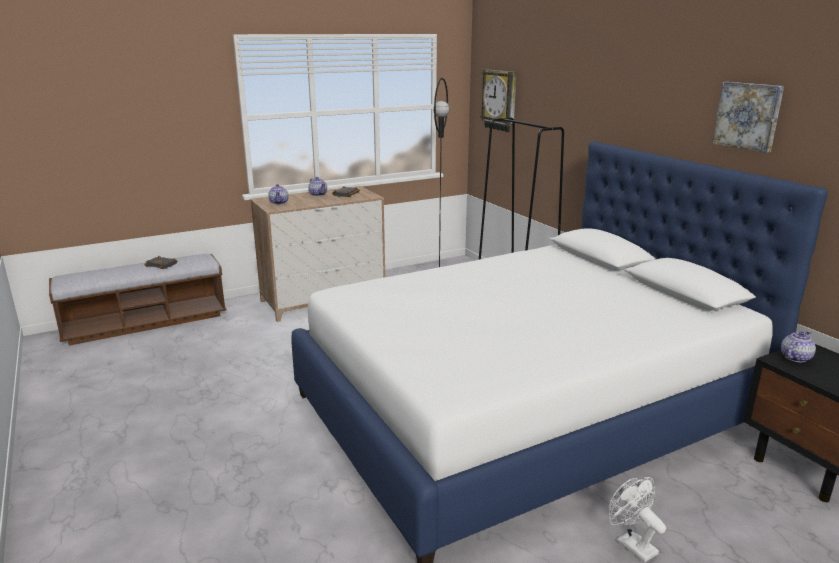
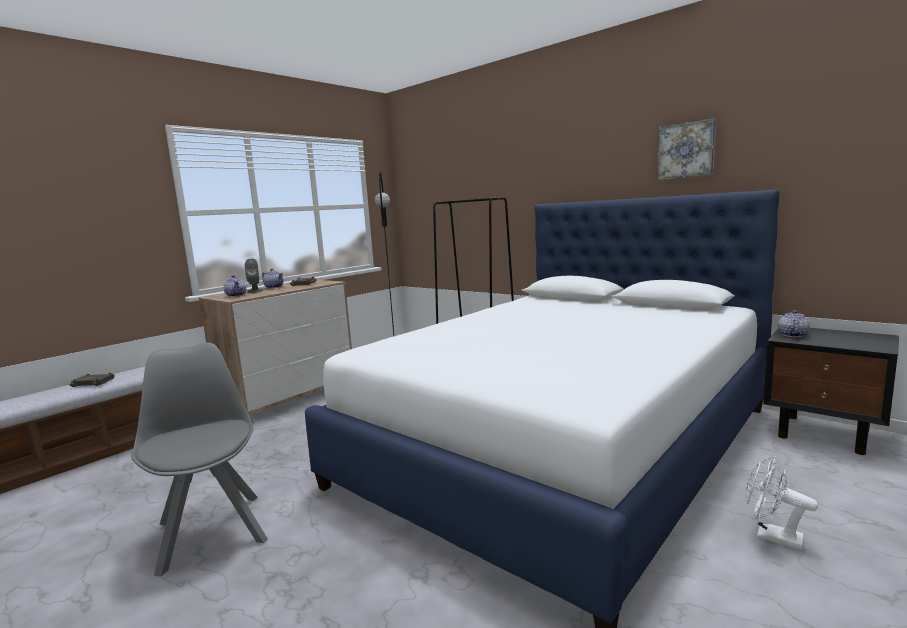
camera: 20 degrees left, 10 degrees down
(213, 409) = (212, 530): none -> grey chair
(298, 198) = (255, 291): none -> grey speaker
(500, 100) = (428, 193): wall clock -> none

